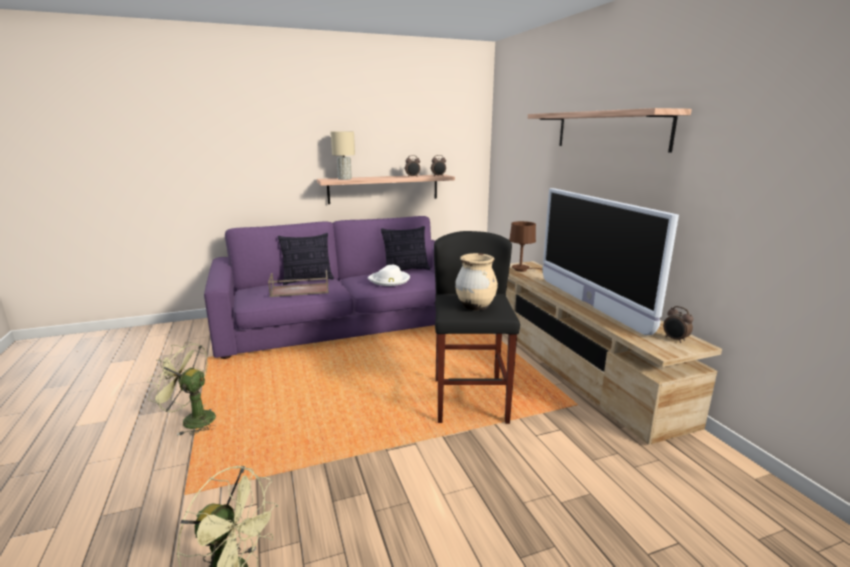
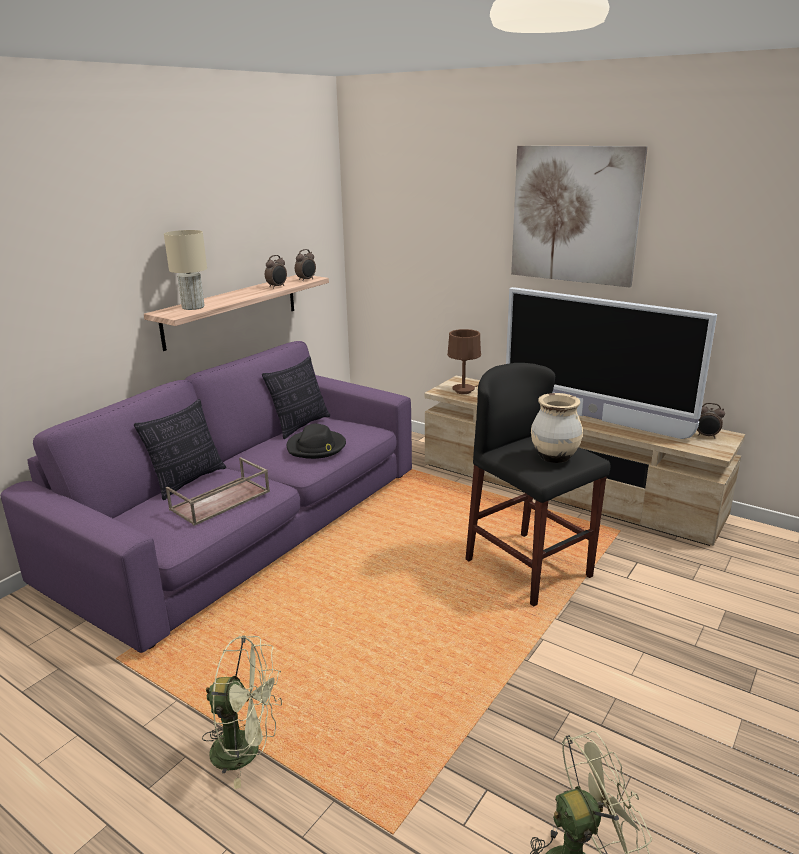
camera: 35 degrees left, 5 degrees up
(191, 420) = (246, 750): green fan -> green fan turned 150 degrees counterclockwise
(389, 280) = (316, 447): white hat -> black hat
(609, 130) = (574, 215): shelf -> picture

